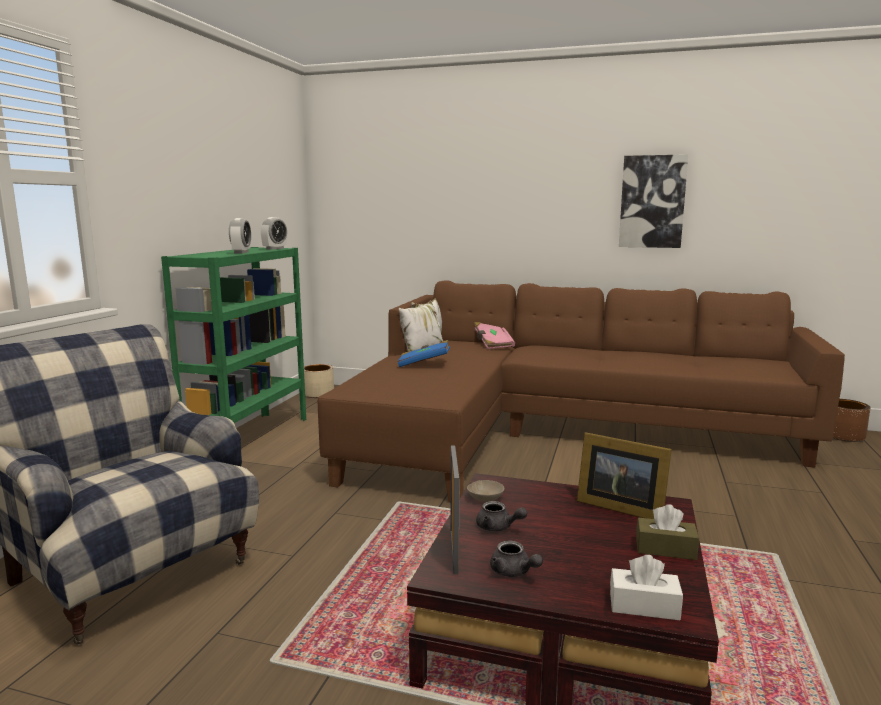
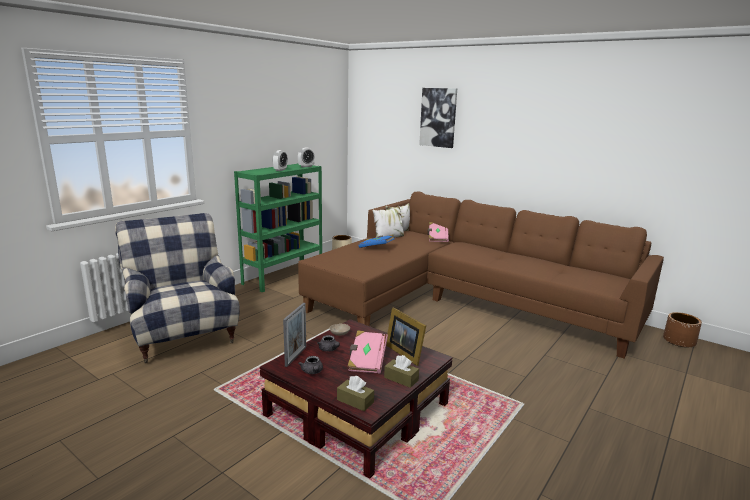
camera: 20 degrees right, 5 degrees up
(579, 532) = (366, 361): none -> pink book
(644, 606) = (355, 401): white tissue box -> brown tissue box
(652, 202) = (558, 150): picture -> picture (438, 117)

